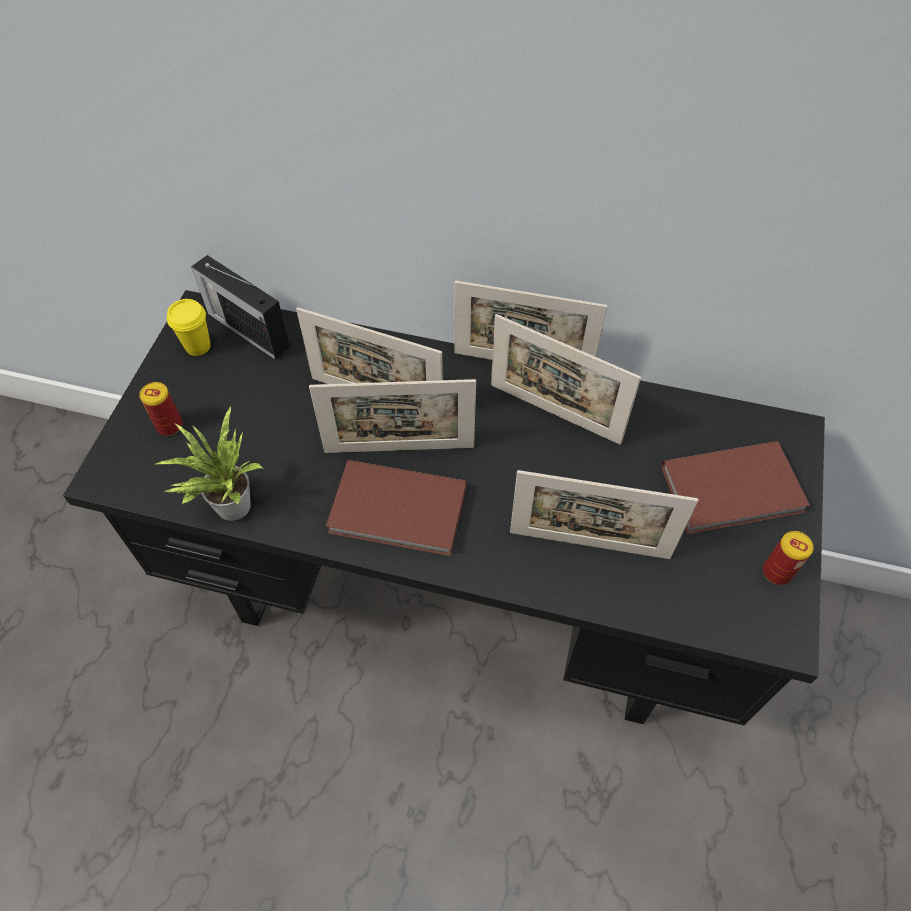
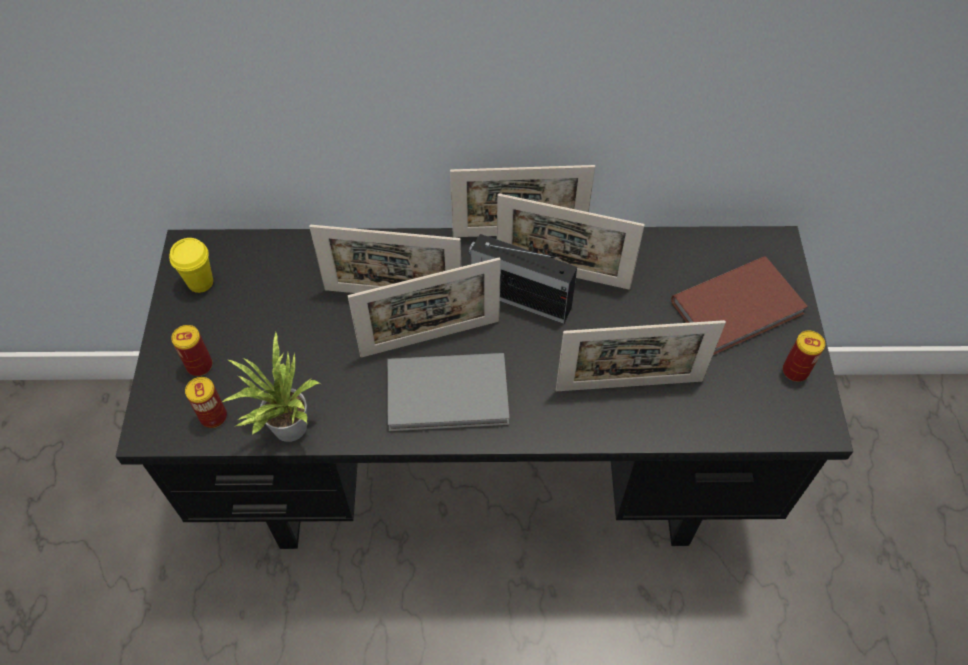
camera: 15 degrees left, 0 degrees up
(165, 478) = (213, 416): none -> can
(247, 329) = (244, 255): radio -> radio (519, 298)
(399, 512) = (449, 396): brown book -> grey book

